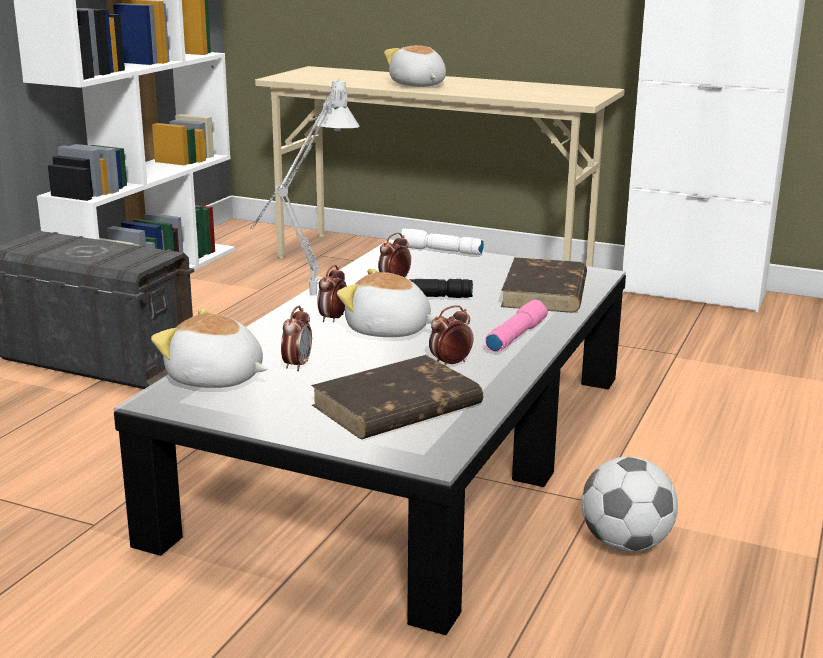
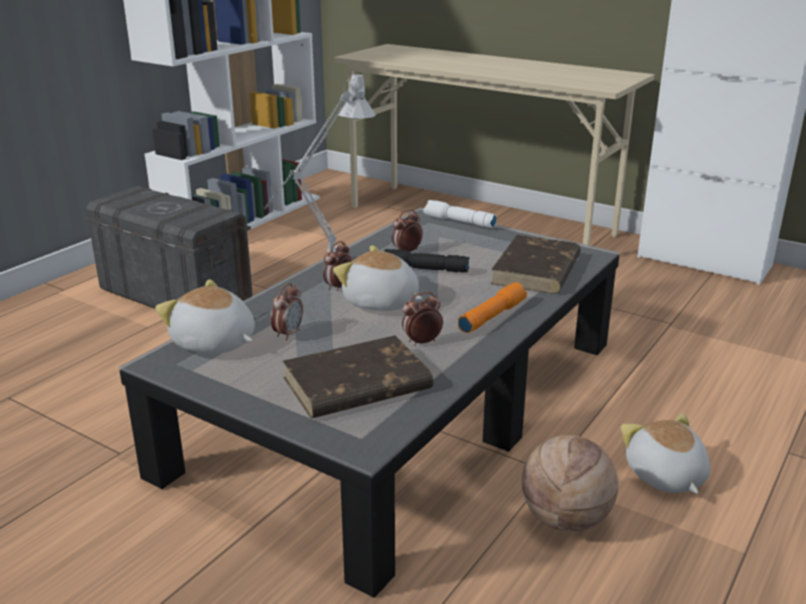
camera: 10 degrees right, 5 degrees up
(417, 85) = (468, 66): plush toy -> plush toy (664, 476)
(515, 336) = (491, 316): pink flashlight -> orange flashlight
(625, 544) = (565, 519): football -> basketball

